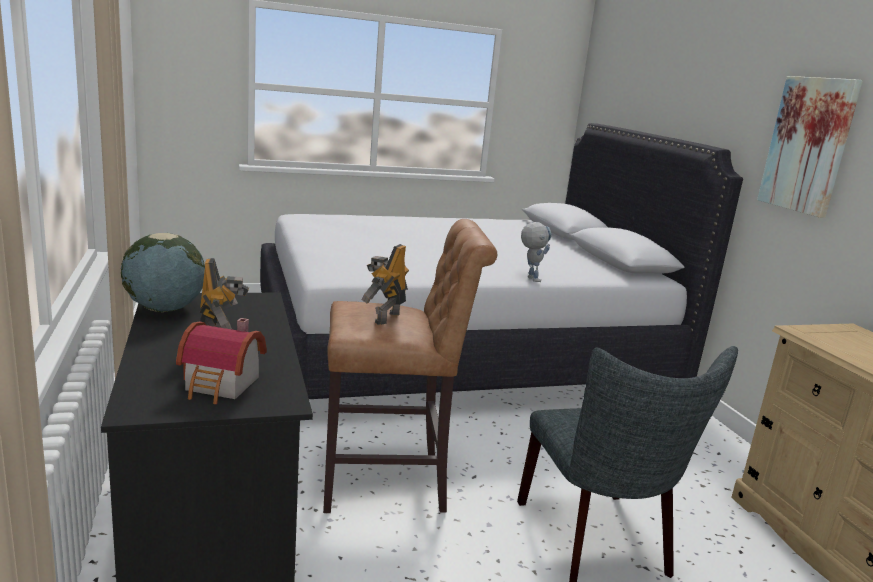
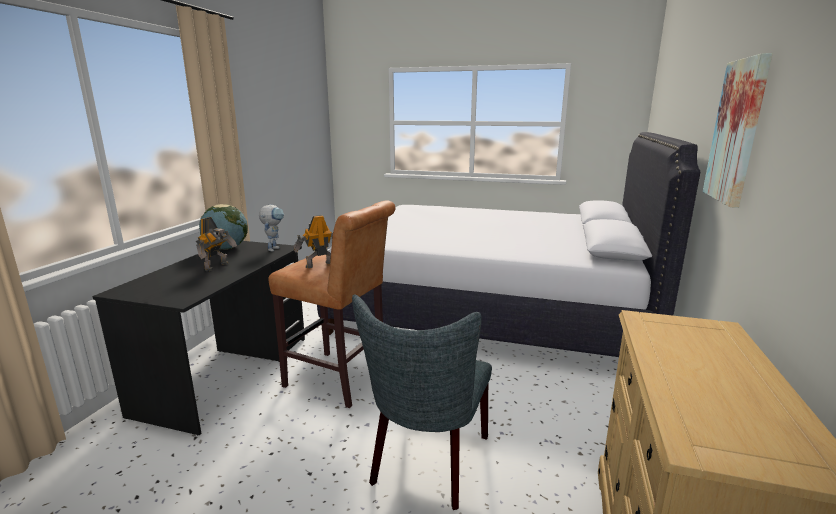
camera: 35 degrees right, 0 degrees up
(222, 385) = (173, 287): toy house -> none
(530, 278) = (495, 253): toy robot -> toy robot (274, 248)

